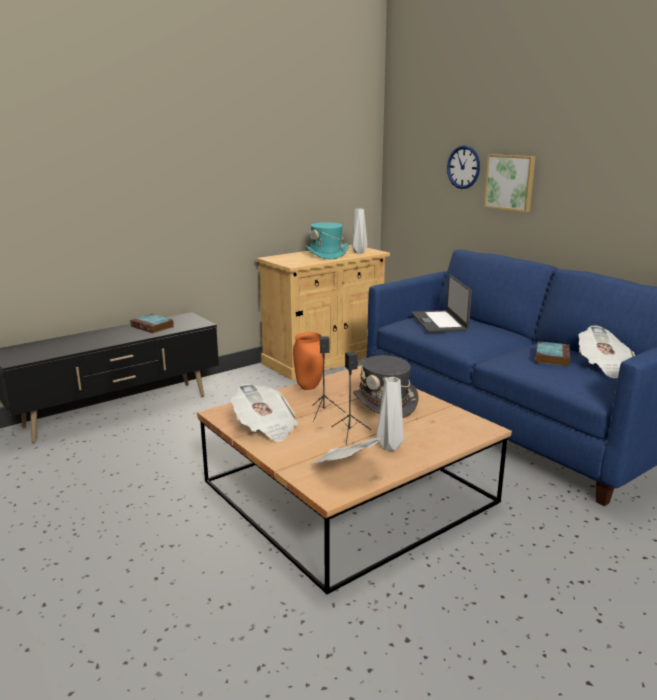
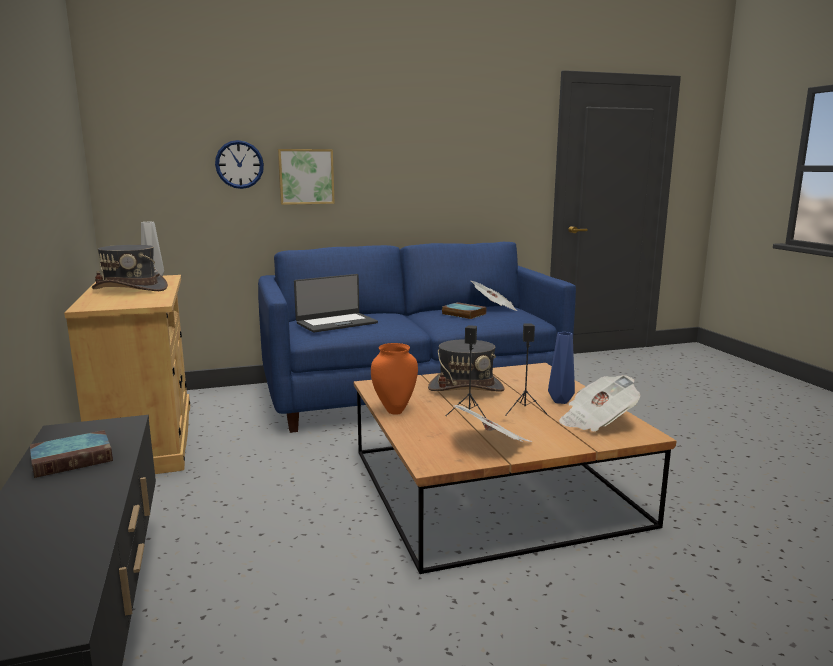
camera: 70 degrees left, 5 degrees down
(326, 254) = (131, 289): turquoise hat -> grey hat
(390, 446) = (560, 400): grey vase -> blue vase
(440, 322) = (336, 323): laptop -> laptop turned 45 degrees counterclockwise

